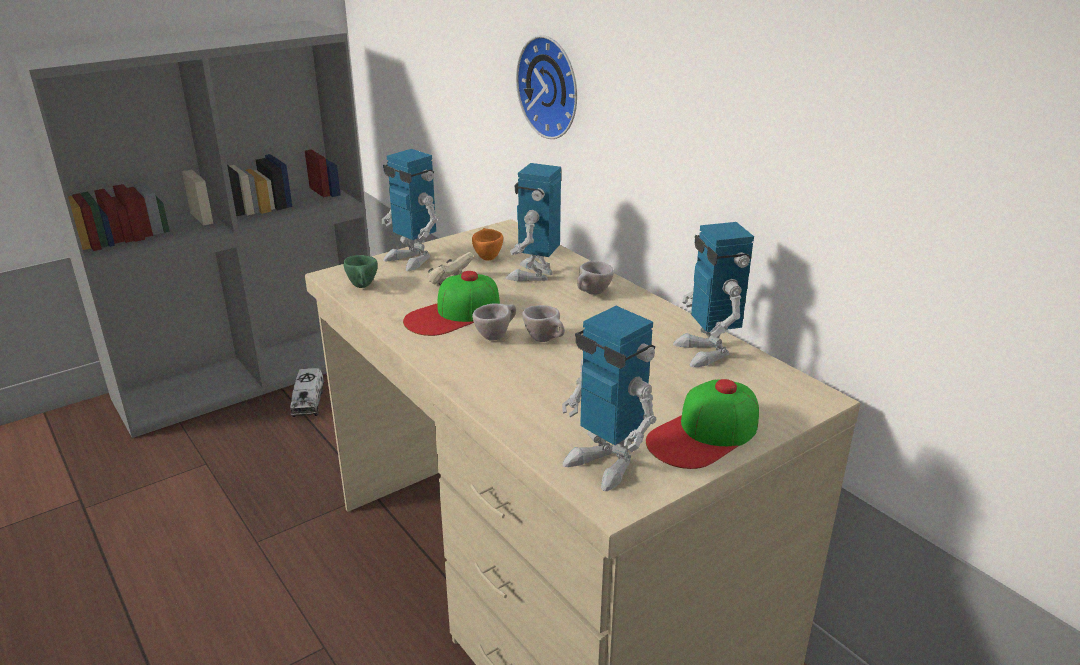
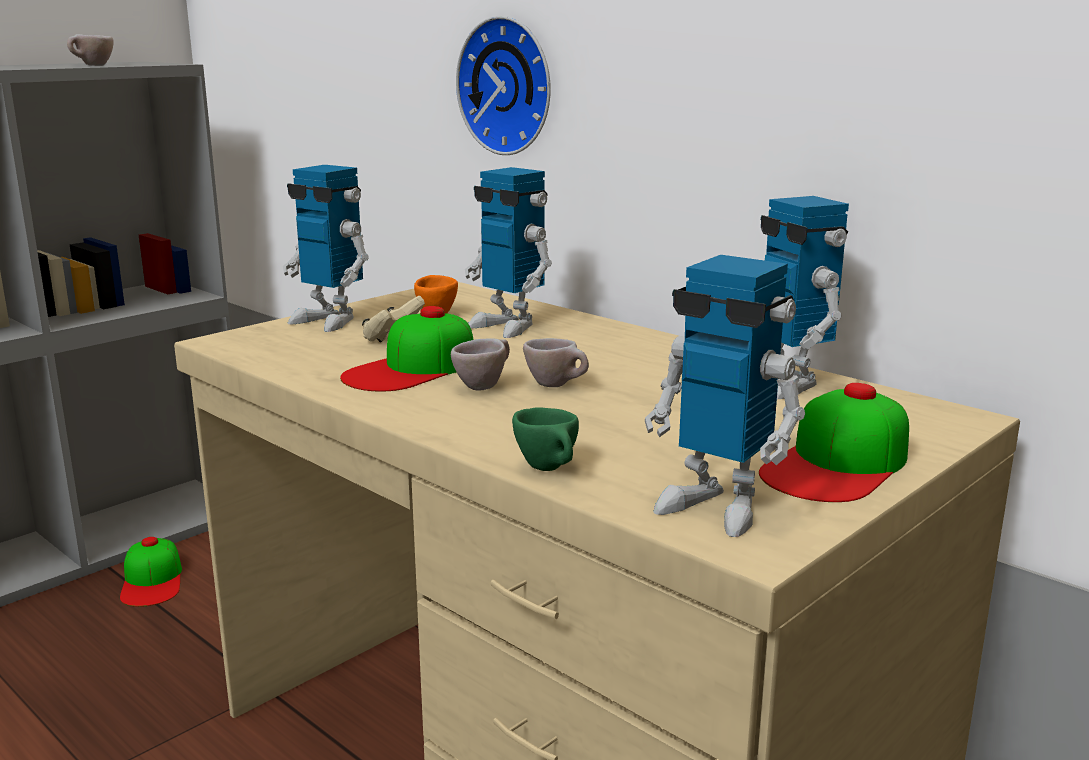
camera: 10 degrees left, 10 degrees down
(308, 402) = (152, 580): toy truck -> cap
(363, 287) = (268, 350): green cup -> green cup (551, 469)
(534, 274) = (508, 326): toy robot -> toy robot turned 60 degrees counterclockwise
(592, 294) = (598, 339): beige cup -> beige cup (92, 65)

